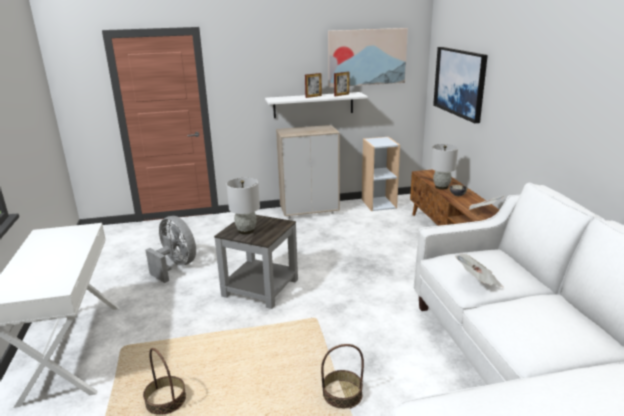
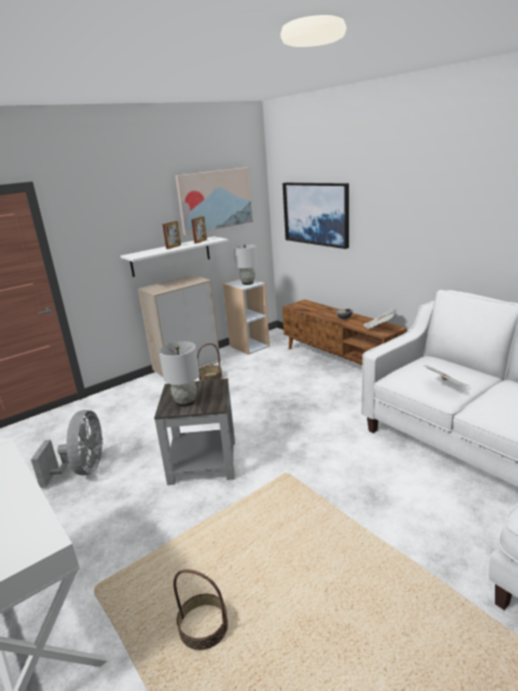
camera: 25 degrees left, 0 degrees up
(175, 266) = (83, 470): grey fan -> grey fan turned 75 degrees clockwise
(342, 394) = (376, 537): basket -> basket (210, 378)
(441, 187) = (323, 314): white table lamp -> white table lamp (248, 283)

